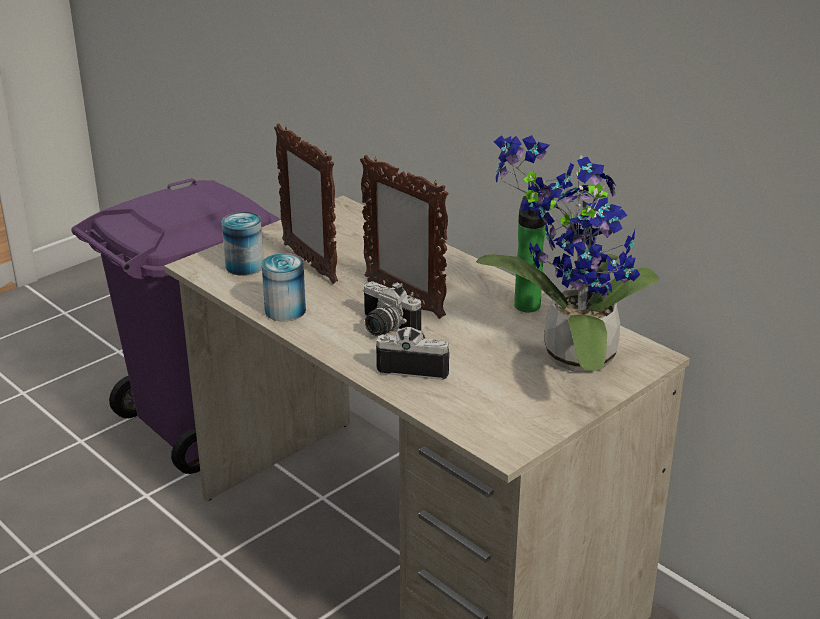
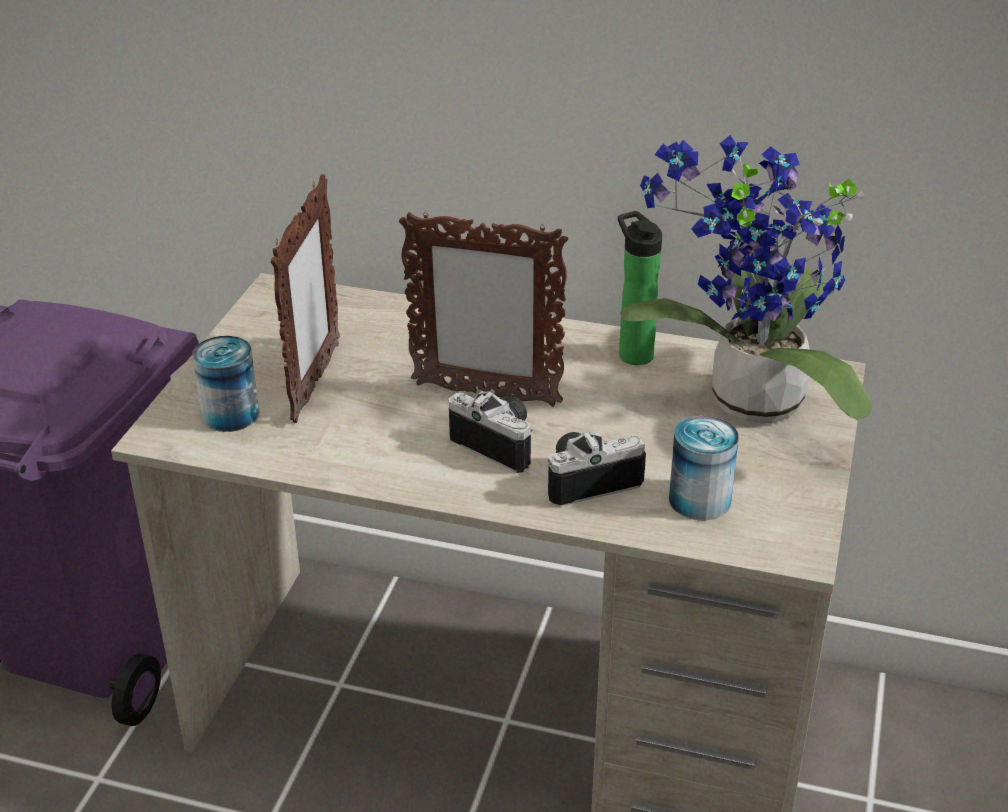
camera: 30 degrees left, 5 degrees up
(285, 310) = (351, 461): can -> can (699, 500)
(309, 263) = (315, 383): picture frame -> picture frame turned 105 degrees counterclockwise
(384, 328) = (501, 443): camera -> camera turned 150 degrees counterclockwise

